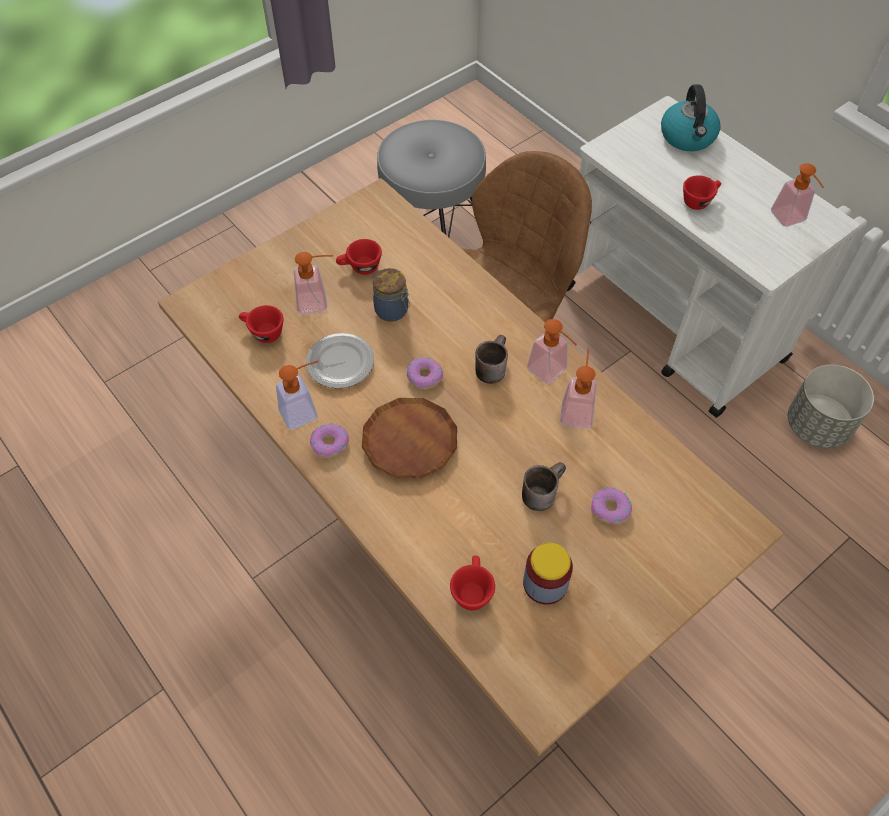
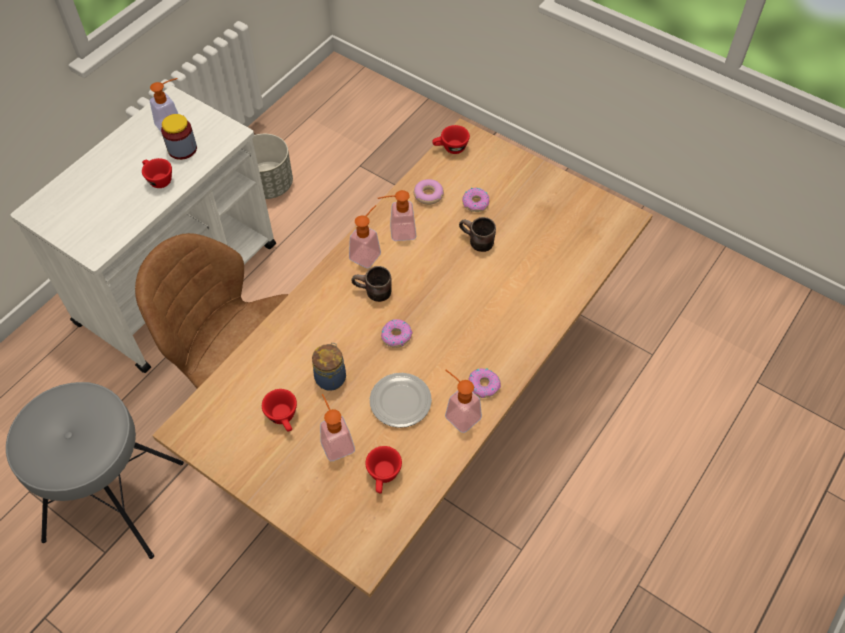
camera: 105 degrees left, 0 degrees up
(410, 441) = (462, 331): brown plate -> none
(471, 590) = (567, 267): red cup -> red cup (450, 148)
(545, 583) = (545, 228): jar -> jar (182, 149)
(634, 456) = (428, 195): none -> donut
(688, 137) = (73, 194): kettle -> none

